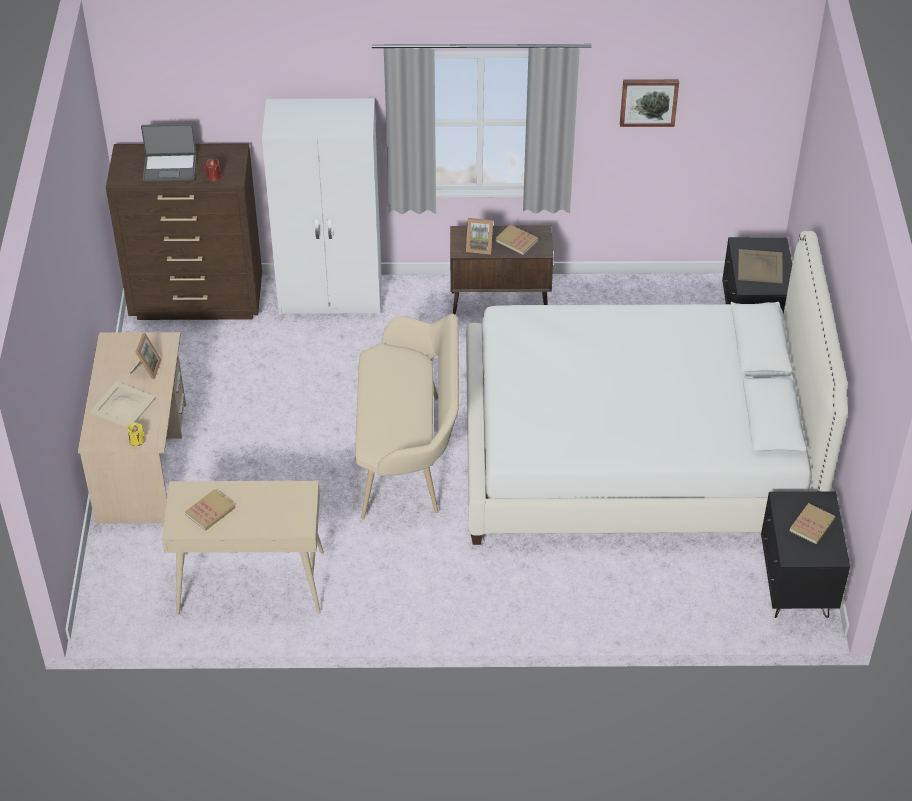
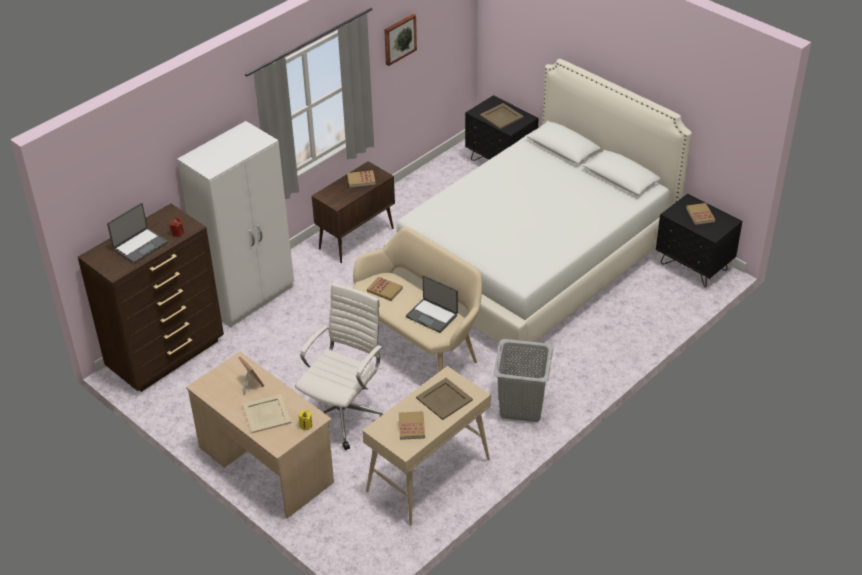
camera: 45 degrees left, 5 degrees down
(262, 468) = (344, 413): none -> white office chair
(272, 508) = (444, 398): none -> beige tray
(393, 369) = (384, 290): none -> book
(399, 426) = (432, 315): none -> laptop
(417, 588) = (522, 407): none -> grey laundry basket
(479, 246) = (344, 195): picture frame -> none

